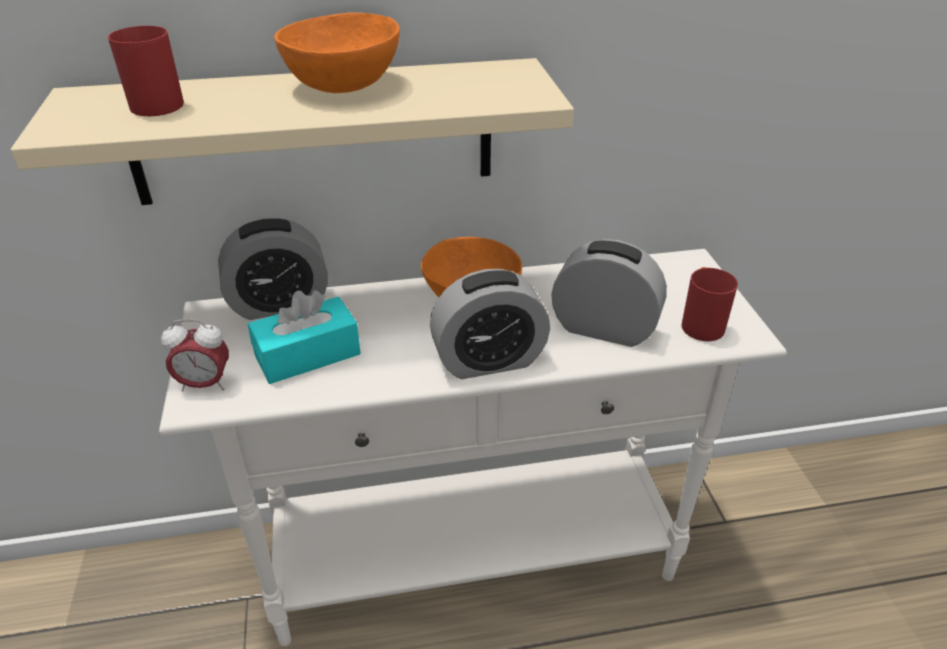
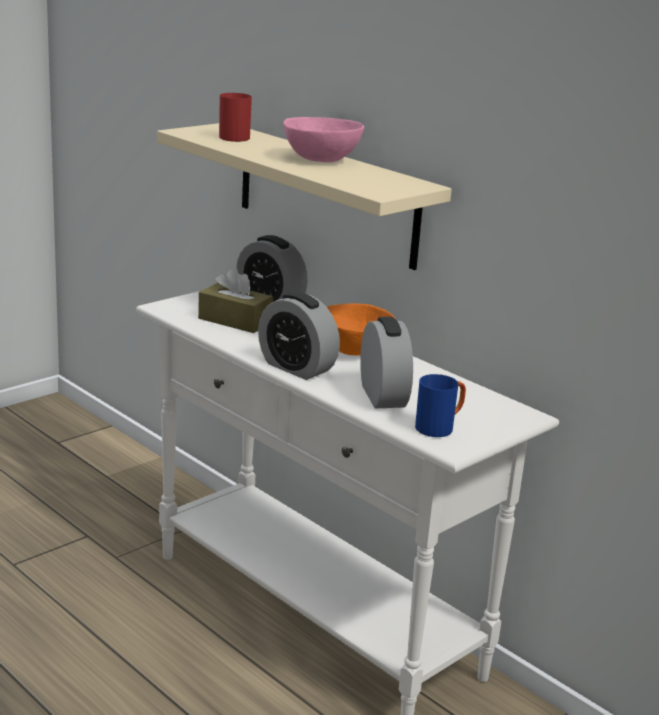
camera: 55 degrees right, 15 degrees down
(205, 384) = (179, 304): alarm clock -> none
(307, 355) = (235, 321): turquoise tissue box -> brown tissue box
(346, 86) = (322, 160): orange bowl -> pink bowl
(700, 323) = (440, 428): red mug -> blue mug

